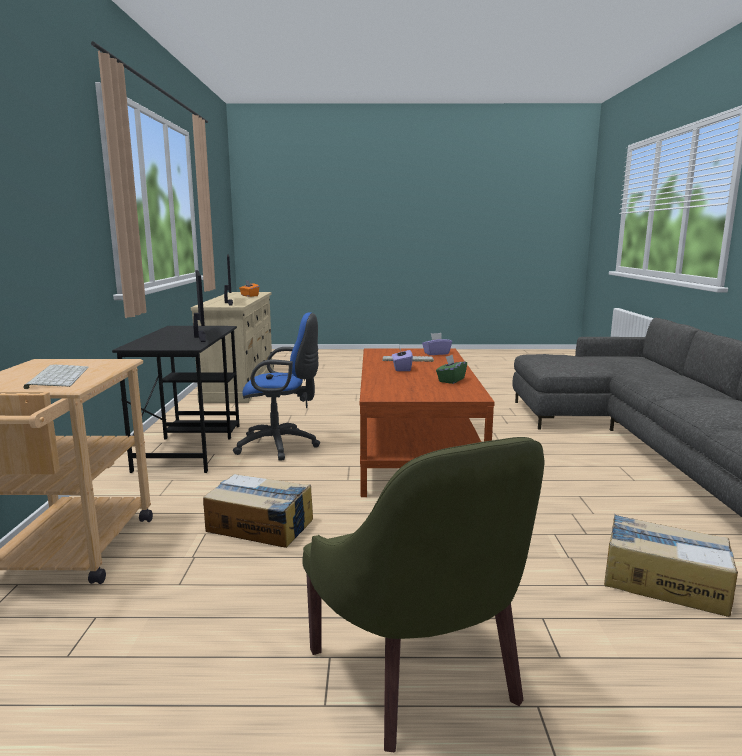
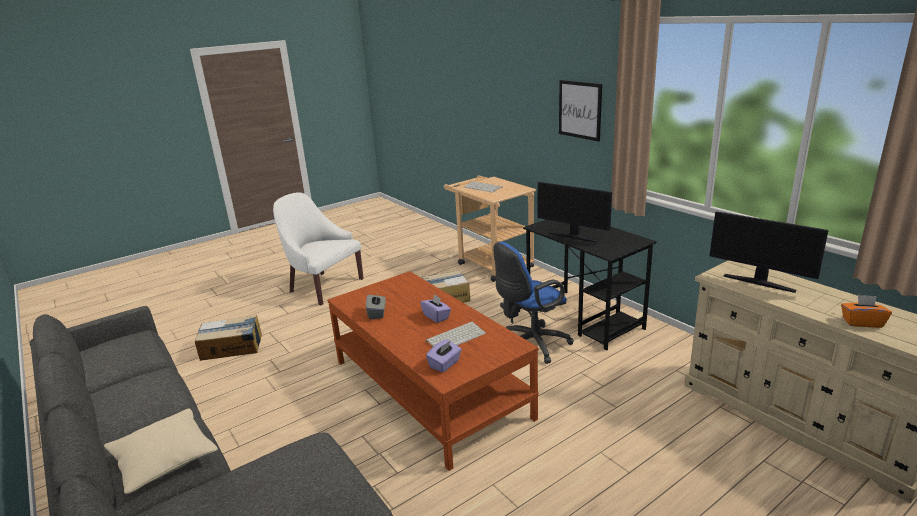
camera: 145 degrees right, 10 degrees up
(57, 196) = (580, 110): none -> picture
(422, 674) = (323, 286): green armchair -> white armchair
(451, 380) = (377, 313): green tissue box -> grey tissue box
(661, 378) = (164, 459): none -> beige pillow

